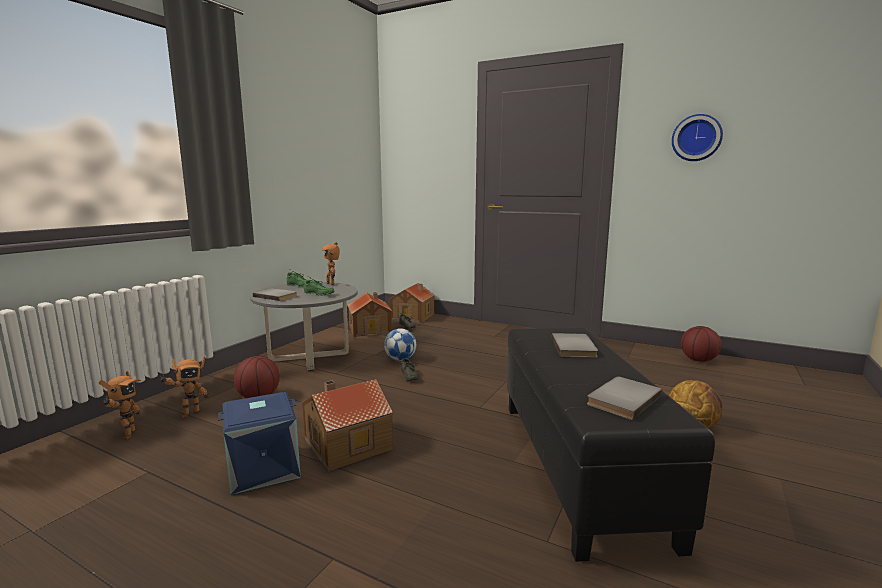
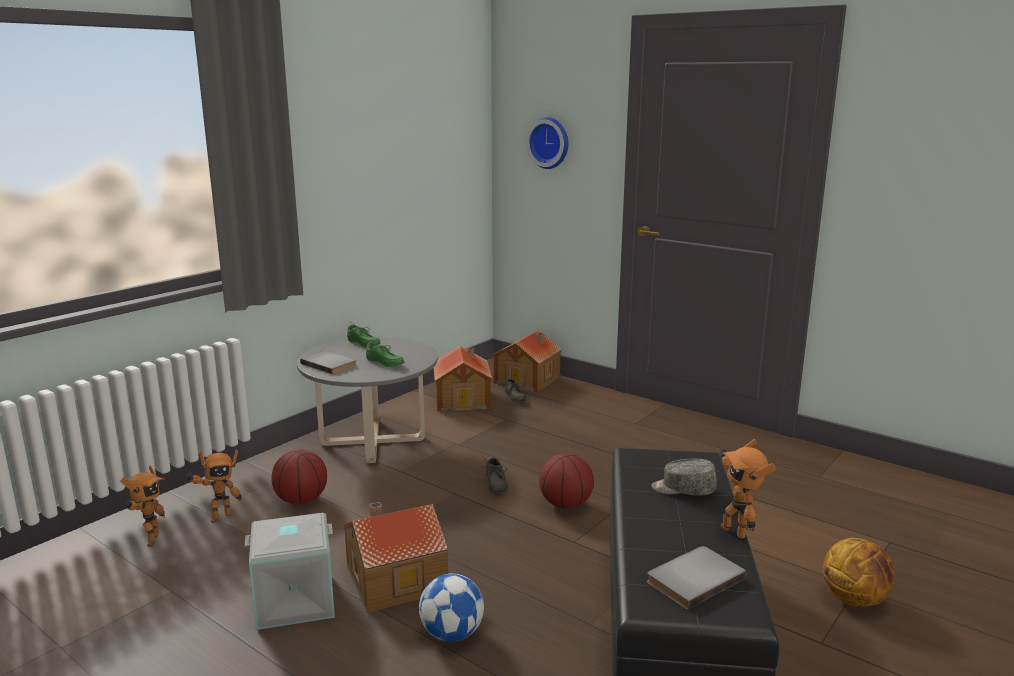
camera: 10 degrees right, 5 degrees up
(263, 469) = (294, 602): blue storage box -> grey storage box
(332, 283) = (406, 341): toy robot -> toy robot (735, 531)
(400, 359) = (491, 455): football -> football (452, 634)
(575, 347) = (683, 489): grey book -> grey cap
(696, 138) = (948, 158): wall clock -> wall clock (549, 142)
(698, 360) = (927, 491): basketball -> basketball (566, 504)

